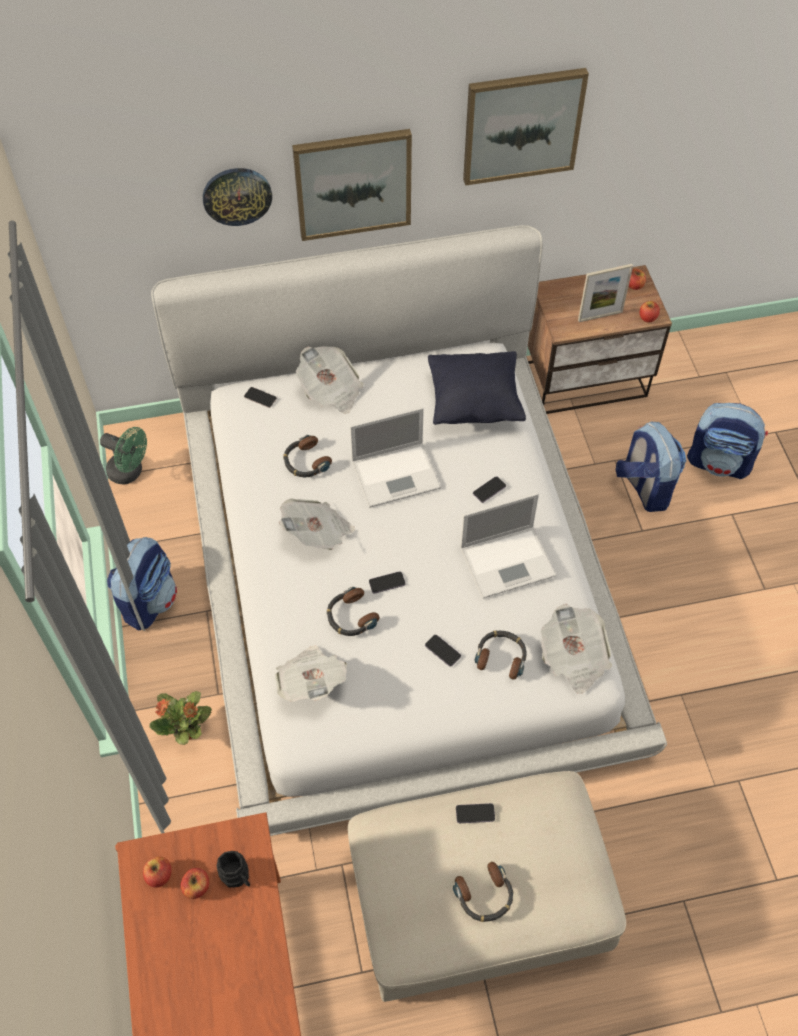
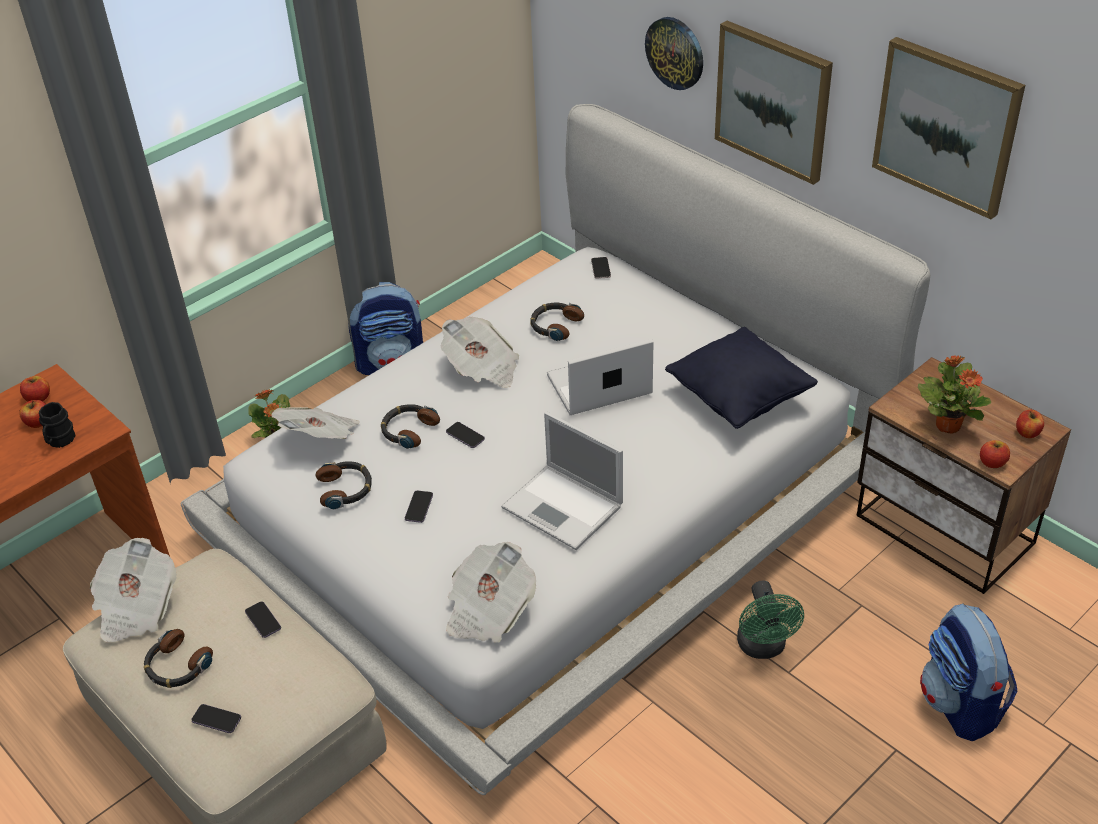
camera: 60 degrees right, 15 degrees down
(130, 472) = (509, 287): green fan -> green fan (763, 648)
(331, 391) = (652, 303): newspaper -> newspaper (136, 608)
(397, 474) = (597, 386): laptop -> laptop turned 120 degrees clockwise
(489, 490) = (639, 456): phone -> phone (216, 719)
(501, 656) = (445, 552): headphones -> headphones (345, 489)
(600, 316) = (947, 425): picture frame -> potted plant
(644, 488) = (849, 648): backpack -> none

